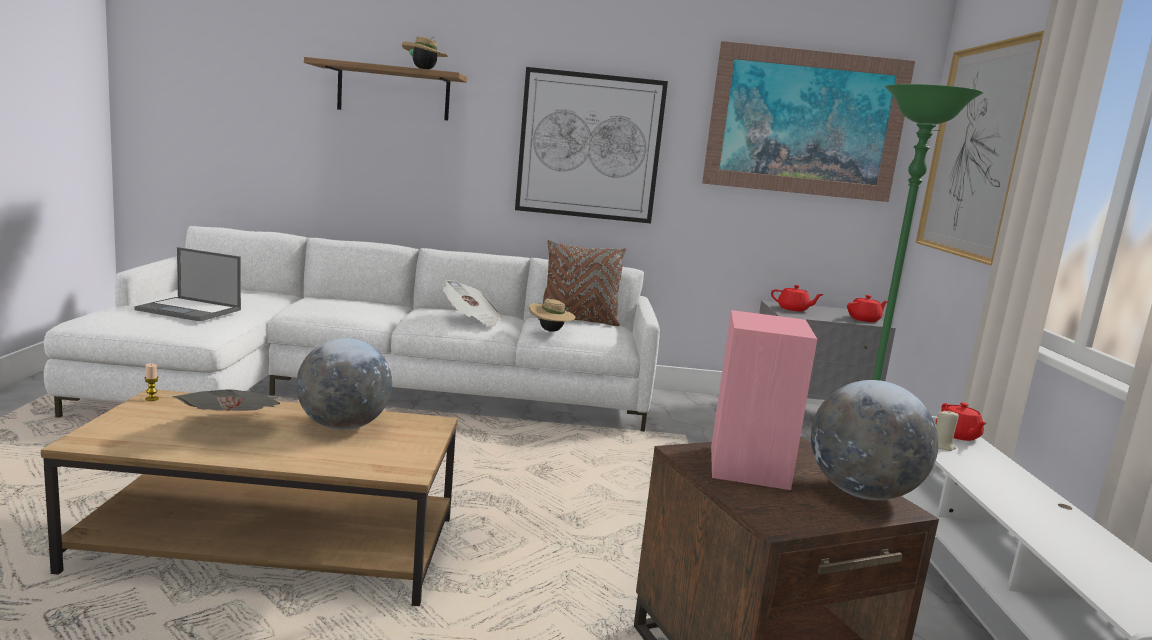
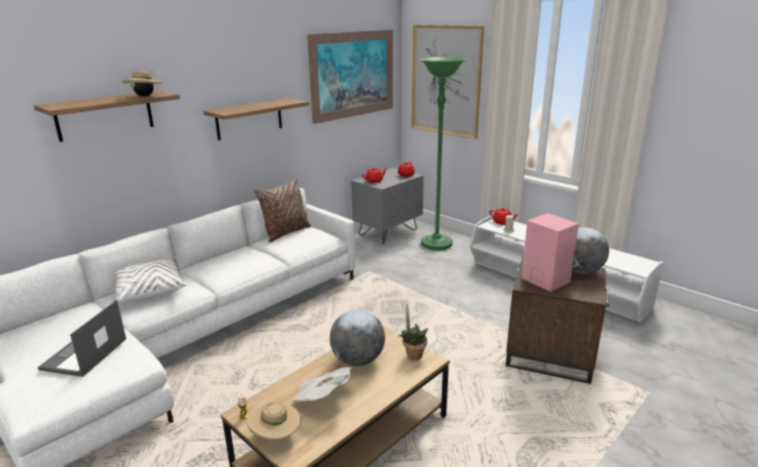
camera: 45 degrees left, 10 degrees up
(190, 310) = (84, 354): laptop -> laptop turned 135 degrees clockwise
(342, 303) = (149, 290): none -> white pillow
(405, 456) = (413, 354): none -> potted plant
(472, 320) = (246, 261): newspaper -> none
(550, 331) = (295, 247): beige hat -> beige hat (275, 435)
(589, 146) = (249, 119): picture -> shelf

